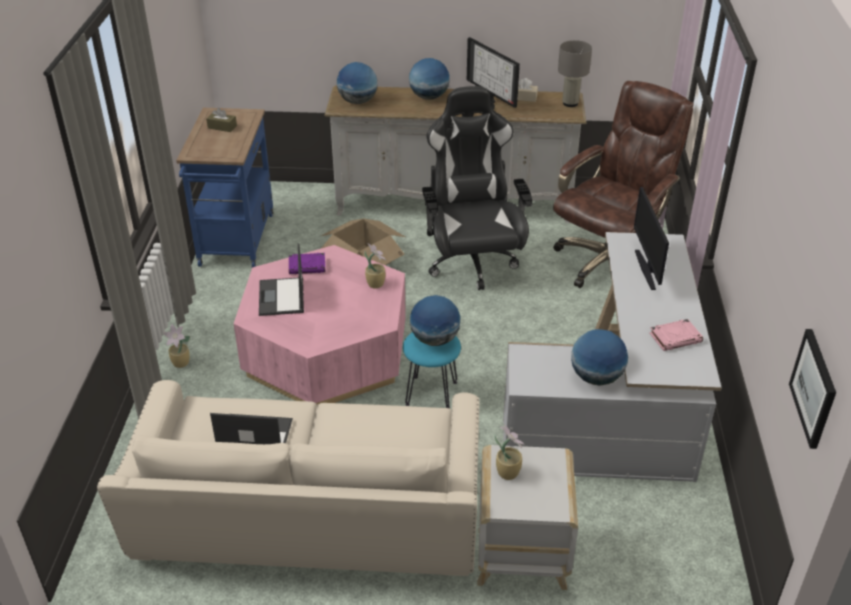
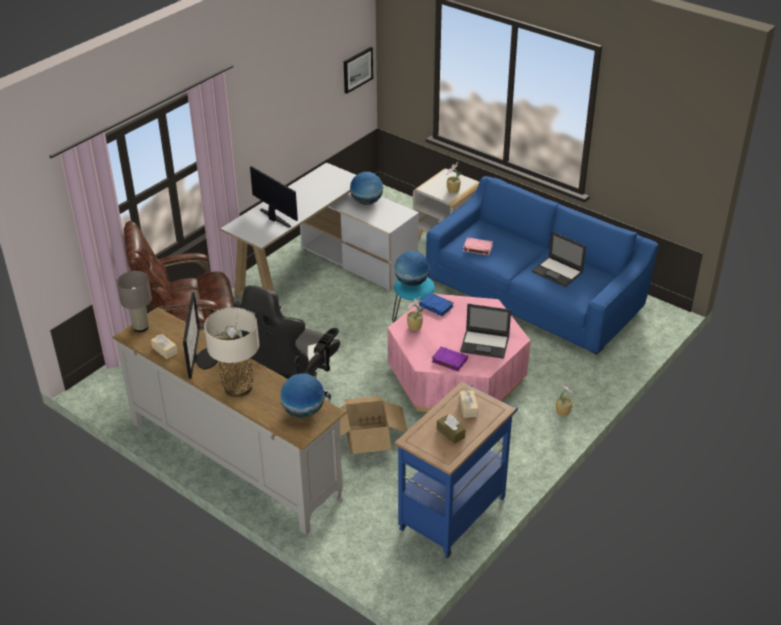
camera: 145 degrees left, 0 degrees up
(220, 146) = (468, 408): none -> beige tissue box
(281, 297) = (485, 344): laptop -> laptop turned 75 degrees clockwise
(309, 513) = (534, 294): beige sofa -> blue sofa
(373, 316) = (436, 306): none -> blue book
(429, 97) = (238, 388): globe -> table lamp
(647, 269) = (274, 218): monitor -> monitor turned 75 degrees counterclockwise
(675, 338) = (314, 185): pink book -> pink book (477, 248)

